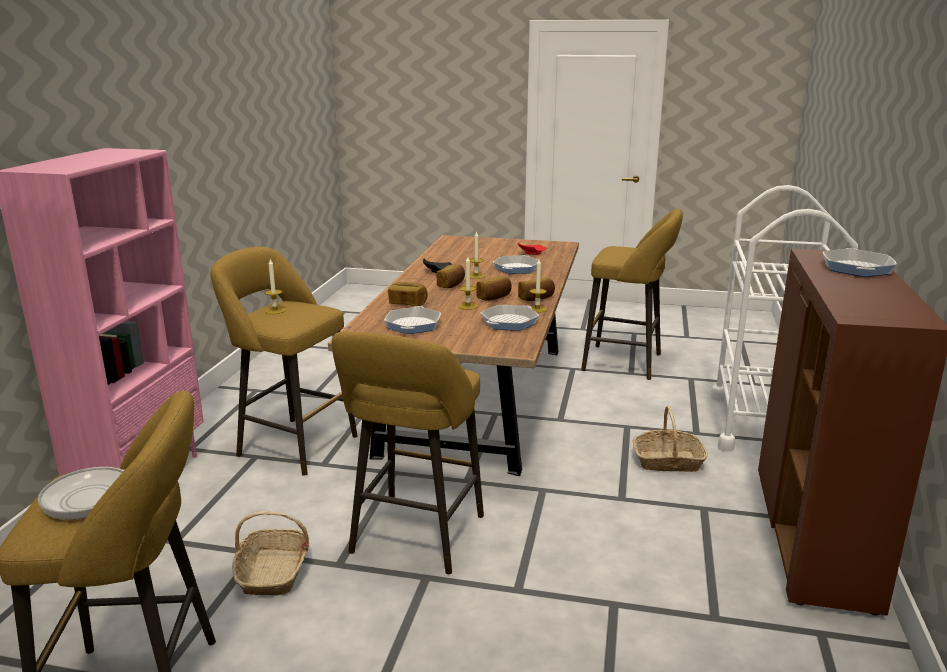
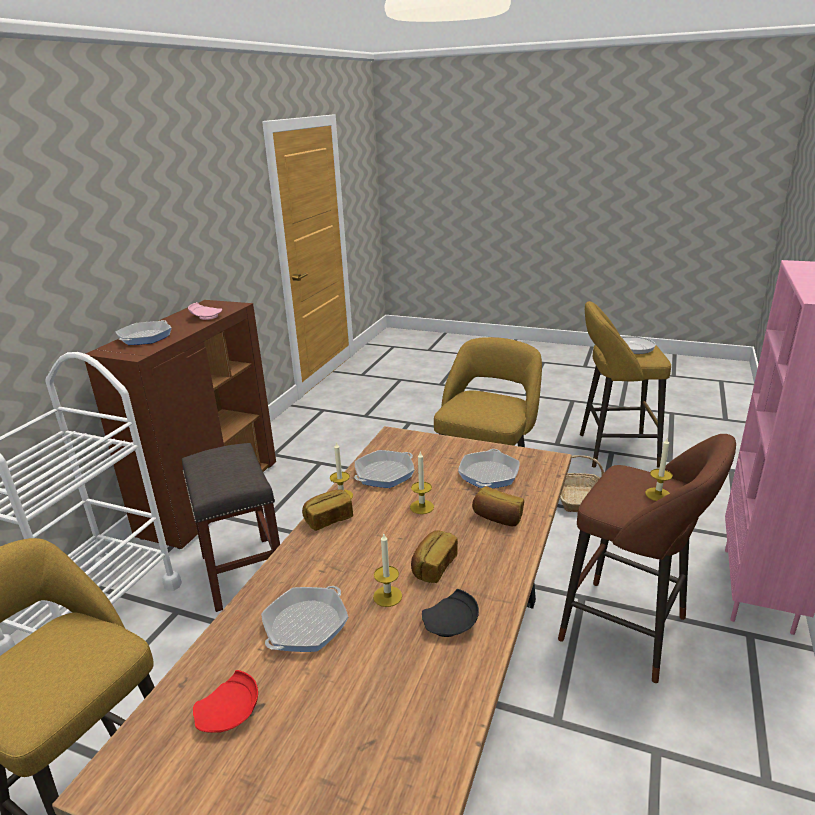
camera: 170 degrees left, 5 degrees up
(292, 444) = (631, 632): yellow stool -> brown stool
(494, 298) = (382, 525): bread -> none
(667, 461) = (244, 573): basket -> grey stool
(850, 295) = (206, 317): none -> pink plate

